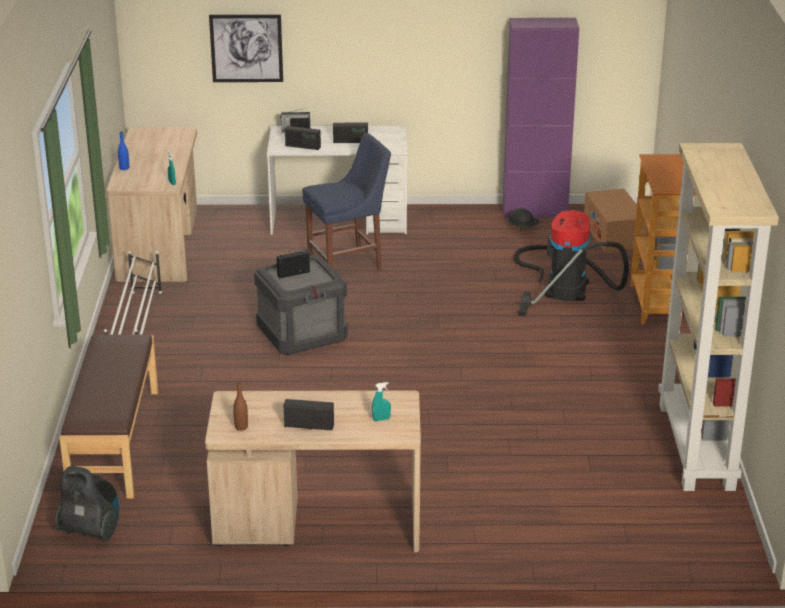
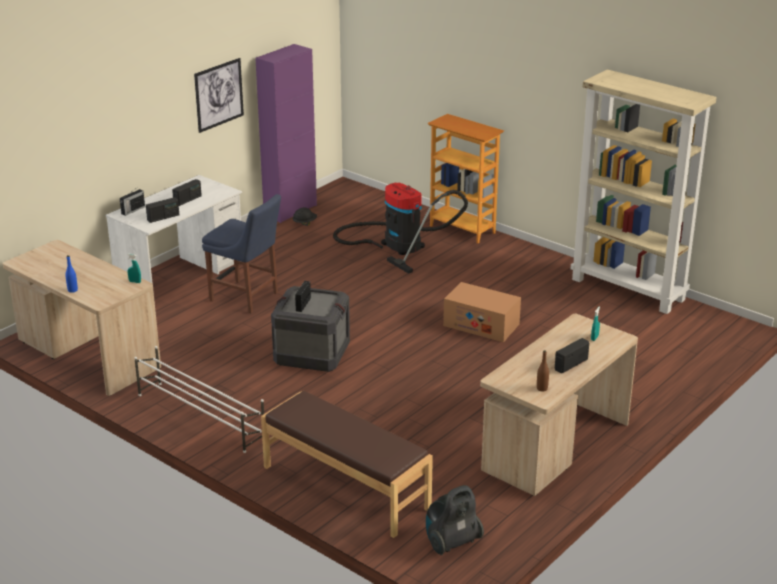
camera: 50 degrees left, 0 degrees up
(246, 48) = (77, 150): picture -> picture (219, 95)
(348, 264) = (246, 298): blue chair -> blue chair turned 105 degrees clockwise
(613, 234) = (361, 202): cardboard box -> cardboard box (481, 325)

